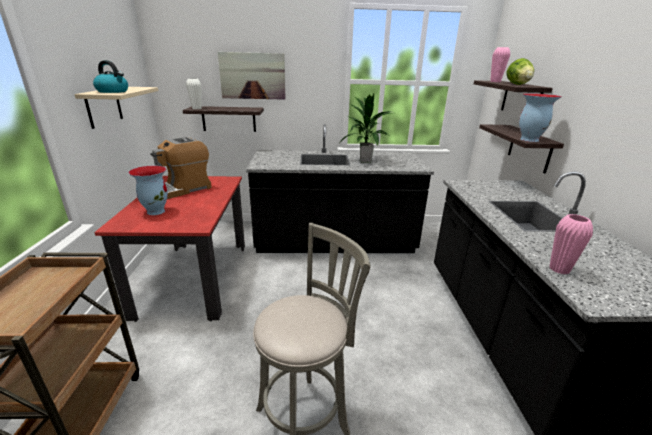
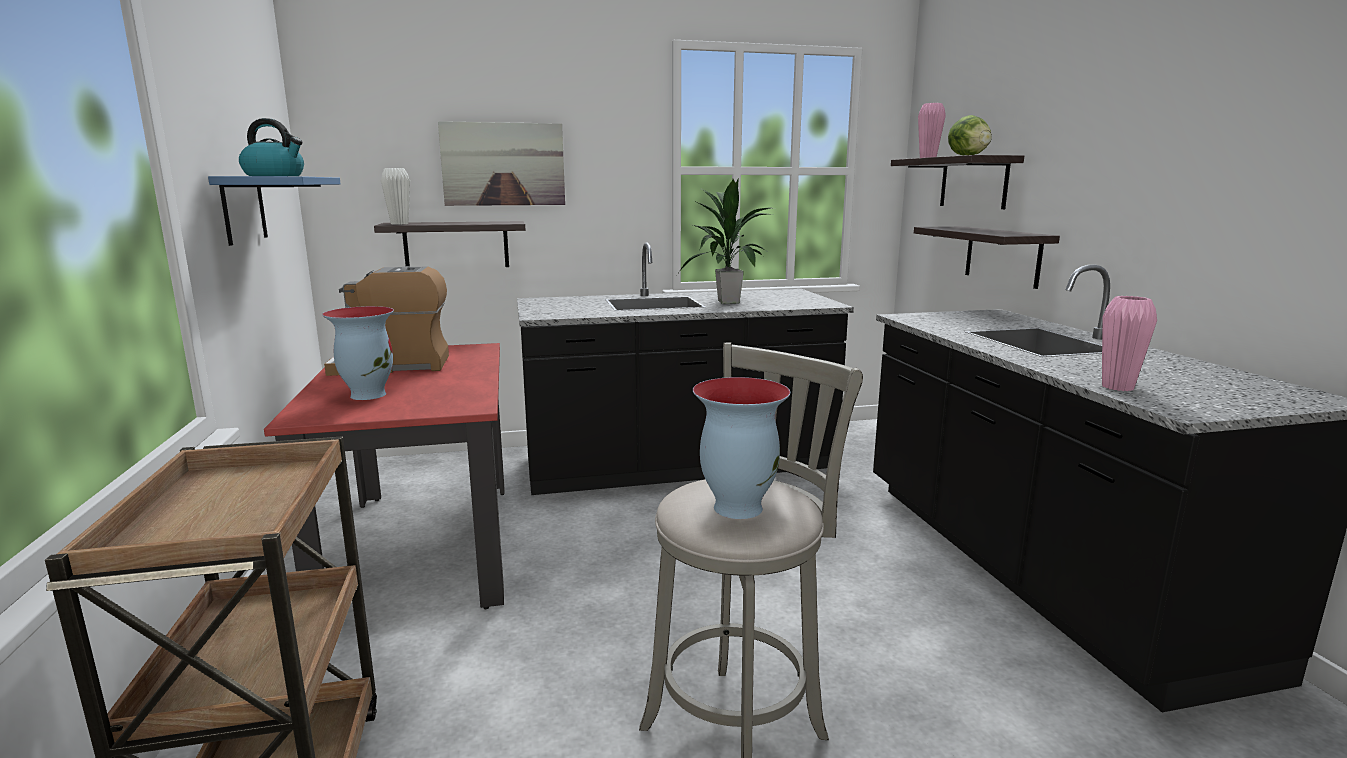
camera: 10 degrees left, 10 degrees down
(104, 106) = (243, 209): beige shelf -> blue shelf
(181, 189) = (393, 365): coffee machine -> coffee machine turned 45 degrees clockwise
(528, 139) = (1005, 234): vase -> vase (736, 507)

